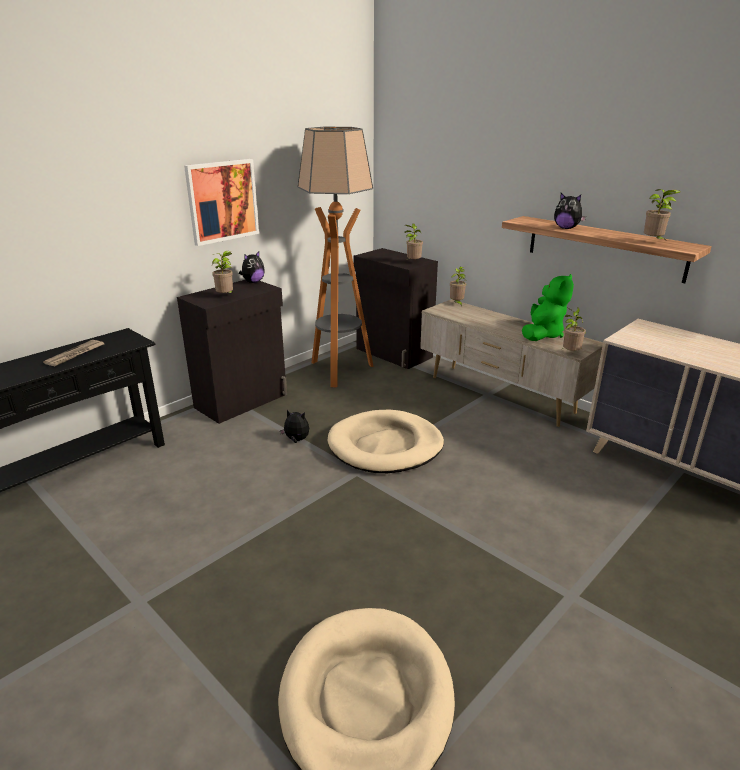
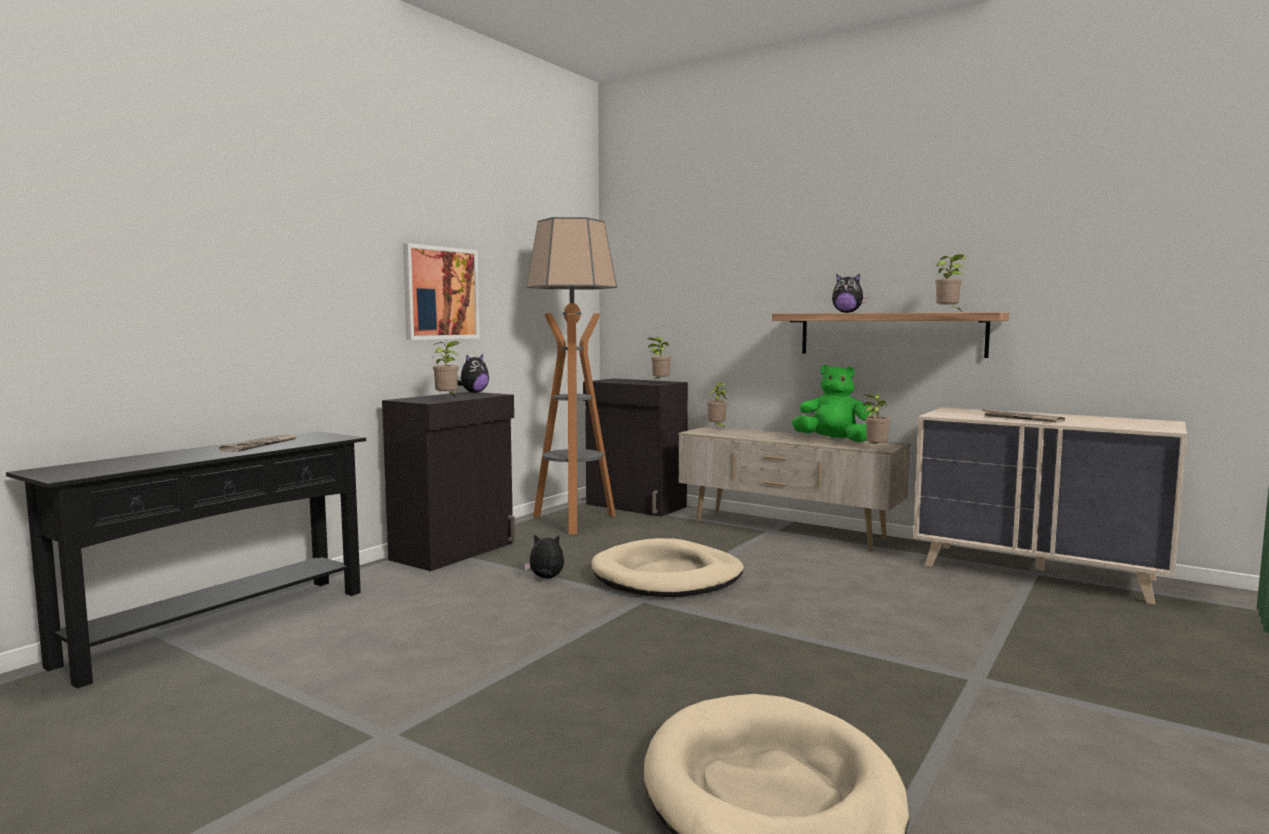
camera: 10 degrees left, 20 degrees down
(542, 334) = (833, 440): green plush toy -> green plush toy turned 90 degrees counterclockwise
(692, 354) = (1021, 419): none -> newspaper

